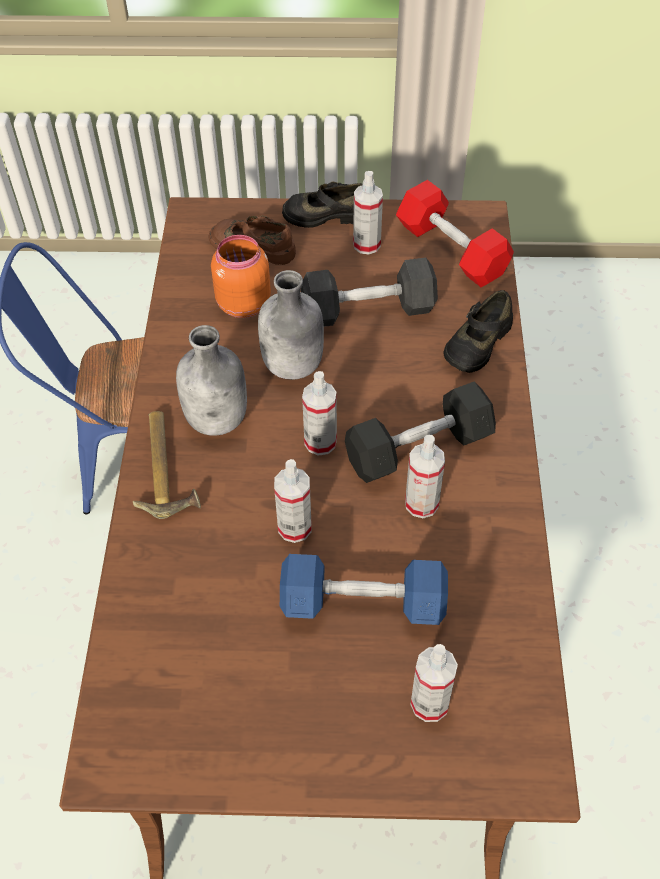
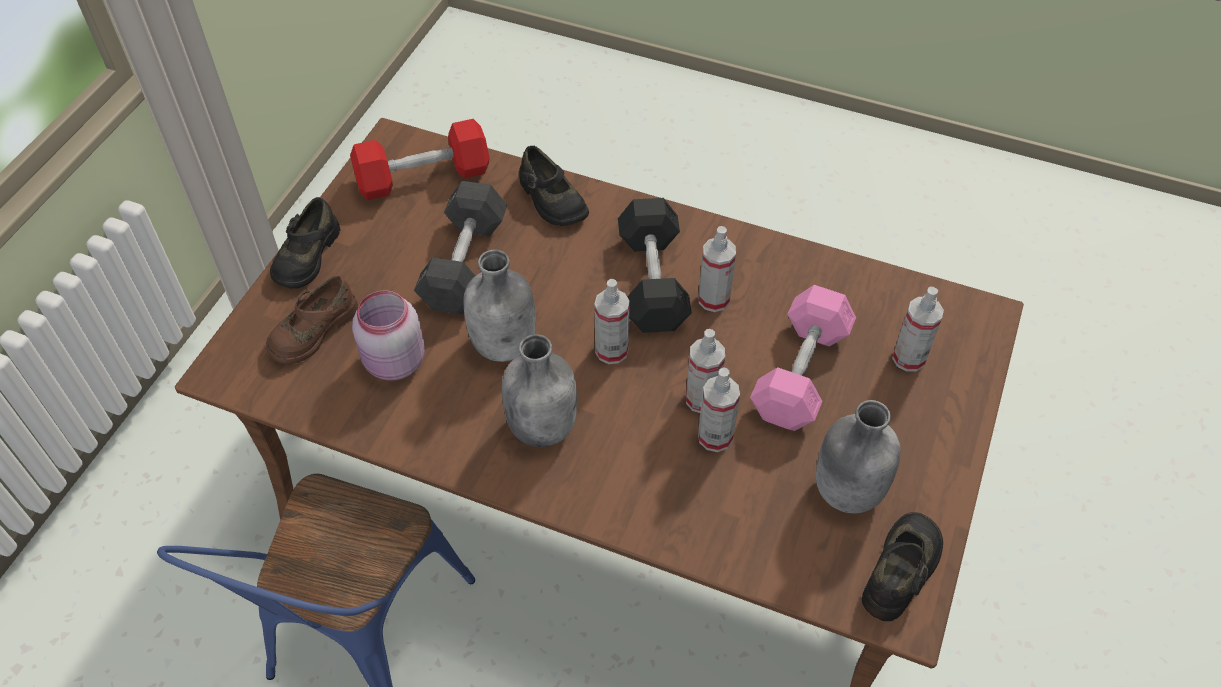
camera: 70 degrees left, 0 degrees up
(156, 752) = (901, 570): none -> black shoe
(167, 467) = (584, 486): hammer -> none
(233, 679) = (846, 491): none -> grey bottle
(242, 304) = (393, 363): orange jar -> pink jar
(363, 603) = (800, 373): blue dumbbell -> pink dumbbell
(366, 245) = (373, 236): spray bottle -> spray bottle (715, 437)

